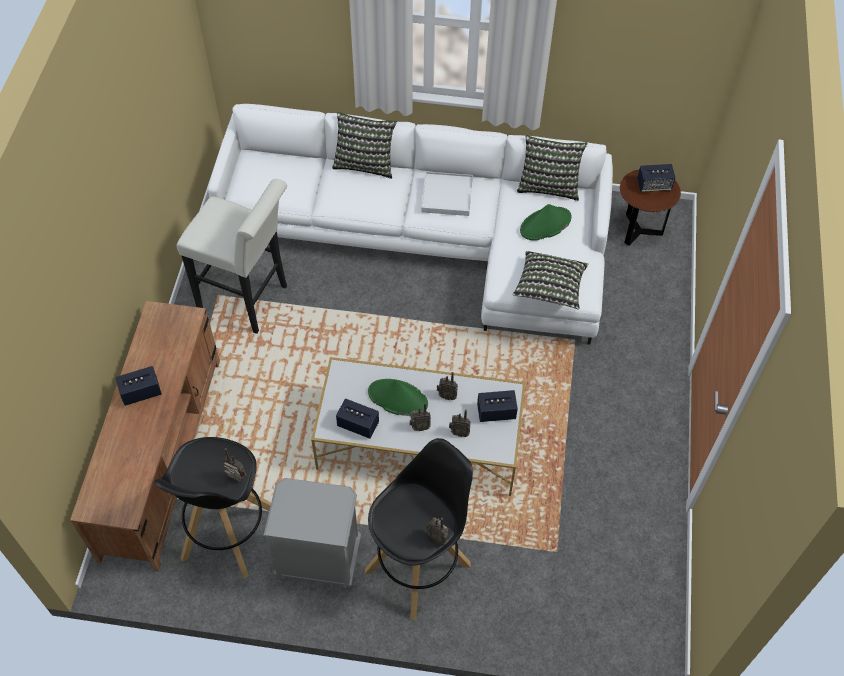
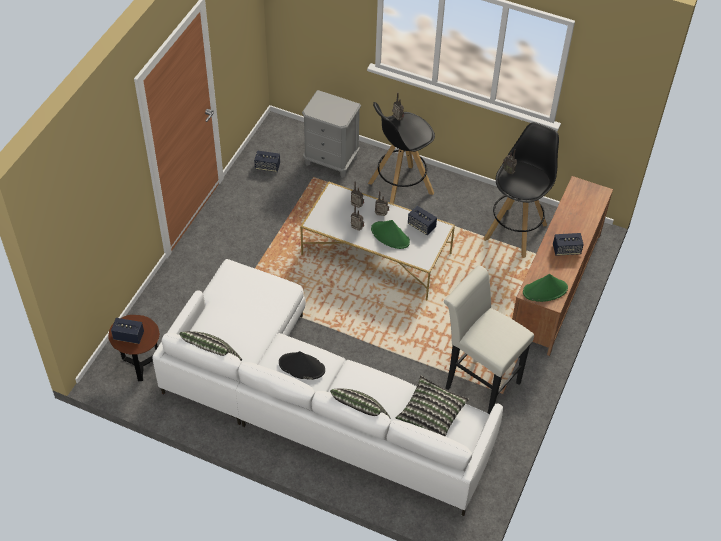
camera: 165 degrees left, 5 degrees down
(319, 559) = (460, 205): grey nightstand -> grey nightstand (331, 160)
(447, 195) = (301, 366): white tray -> black hat
(496, 412) = (328, 213): speaker -> speaker (267, 167)
(545, 224) = (233, 324): green hat -> green hat (545, 290)
(549, 288) = (254, 277): pillow -> pillow (431, 414)

